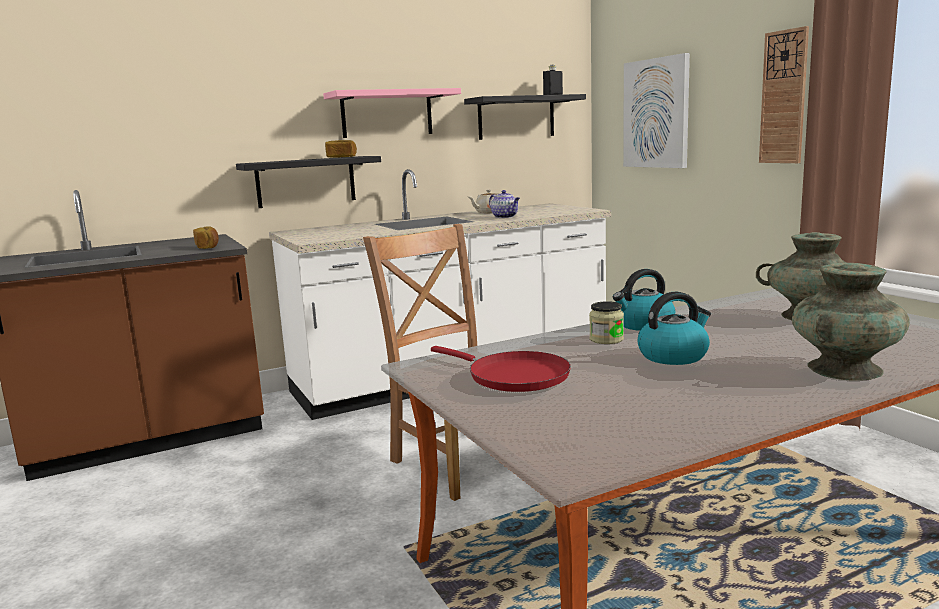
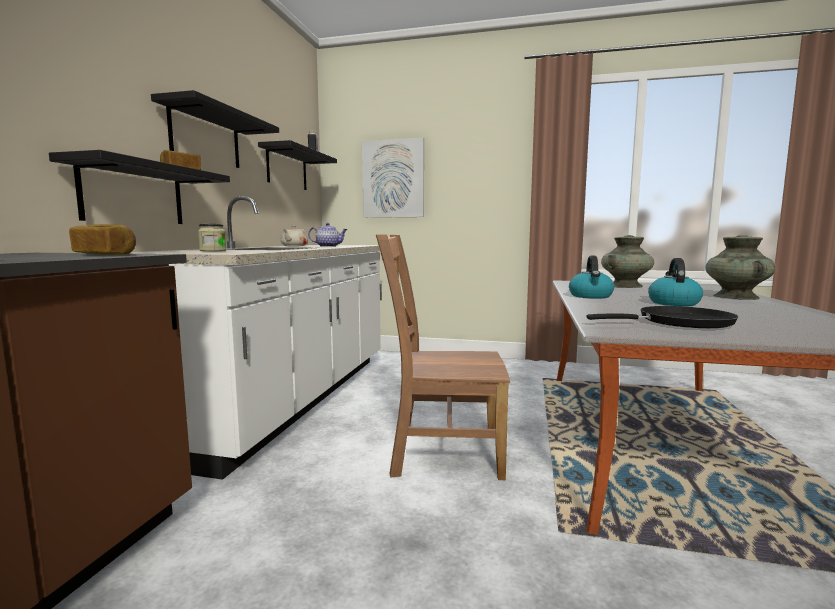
camera: 50 degrees left, 5 degrees down
(387, 114) = (206, 137): pink shelf -> black shelf
(513, 376) = (679, 322): red frying pan -> black frying pan
(606, 339) = (613, 303): jar -> jar (213, 251)
(784, 97) = (503, 171): wall clock -> none

